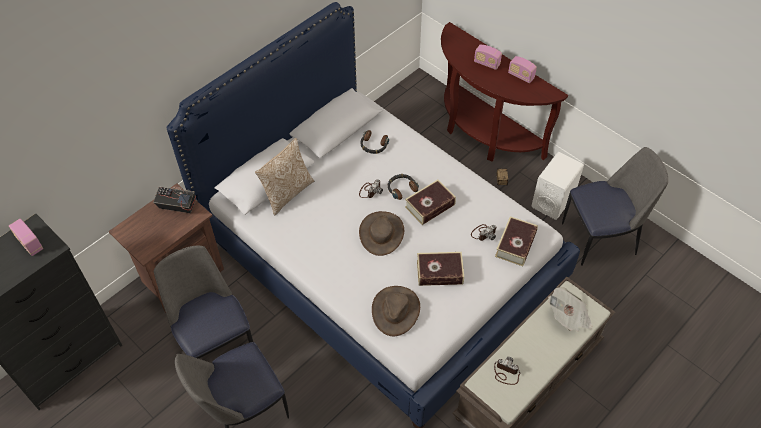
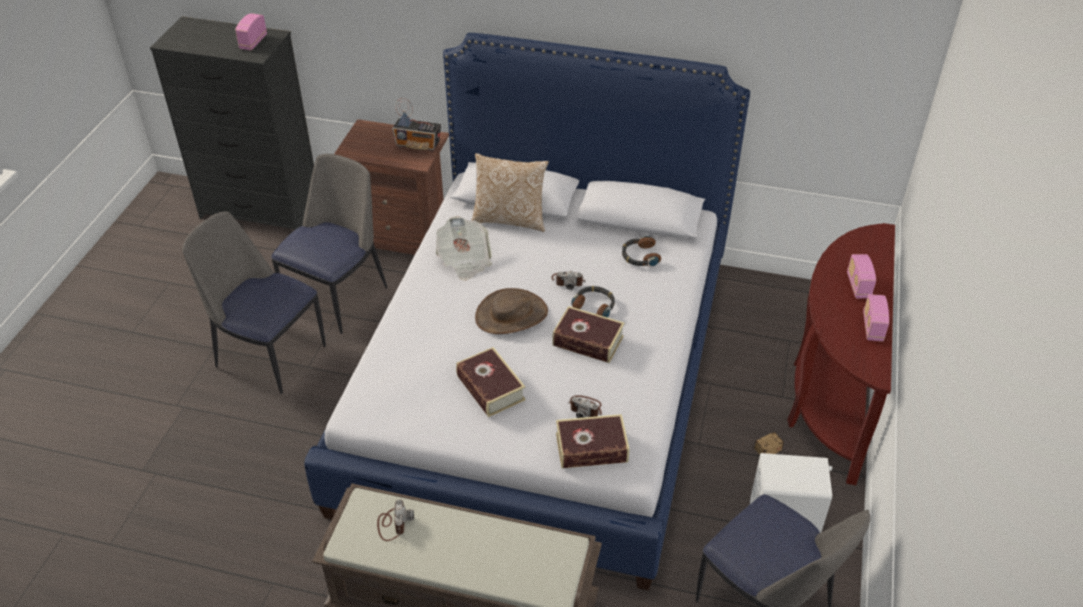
camera: 60 degrees right, 10 degrees down
(177, 207) = (418, 146): radio -> radio turned 120 degrees clockwise
(395, 310) = (406, 369): brown hat -> none
(568, 317) = (526, 562): newspaper -> newspaper (464, 260)

